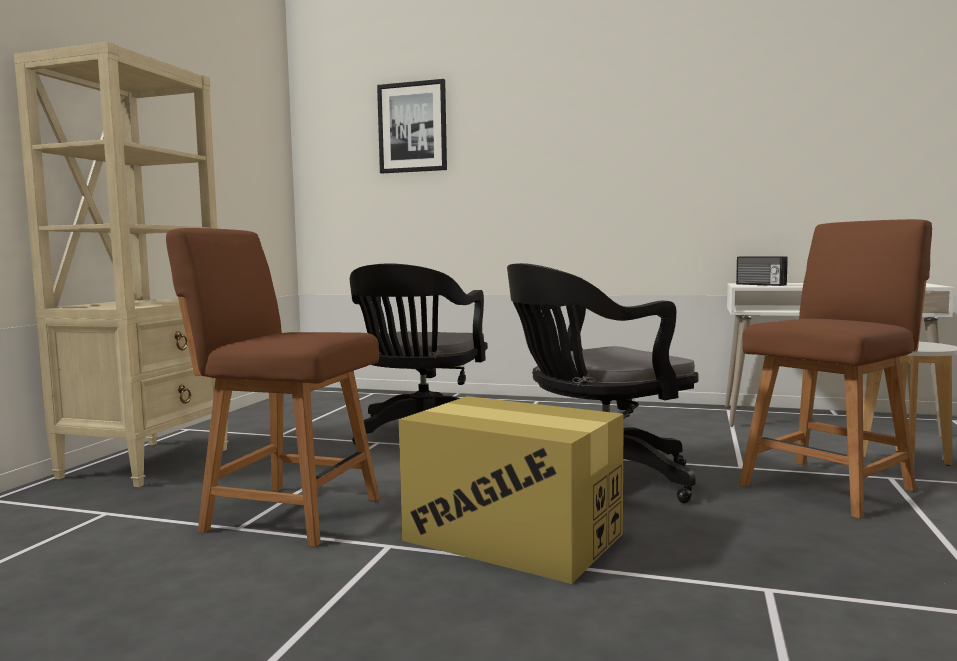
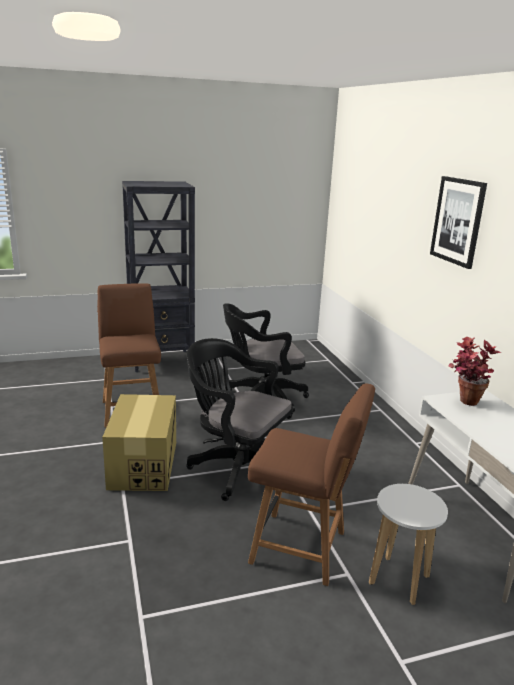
camera: 55 degrees right, 15 degrees up
(148, 462) = (162, 361): beige bookcase -> black bookcase
(412, 127) = (370, 193): picture -> picture (458, 221)
(760, 285) = (464, 403): radio -> potted plant

